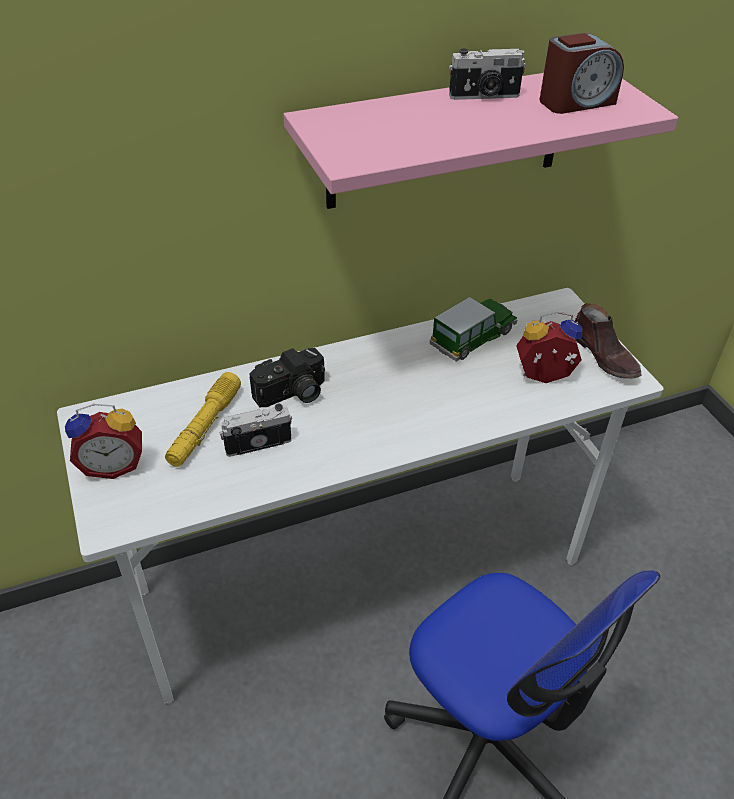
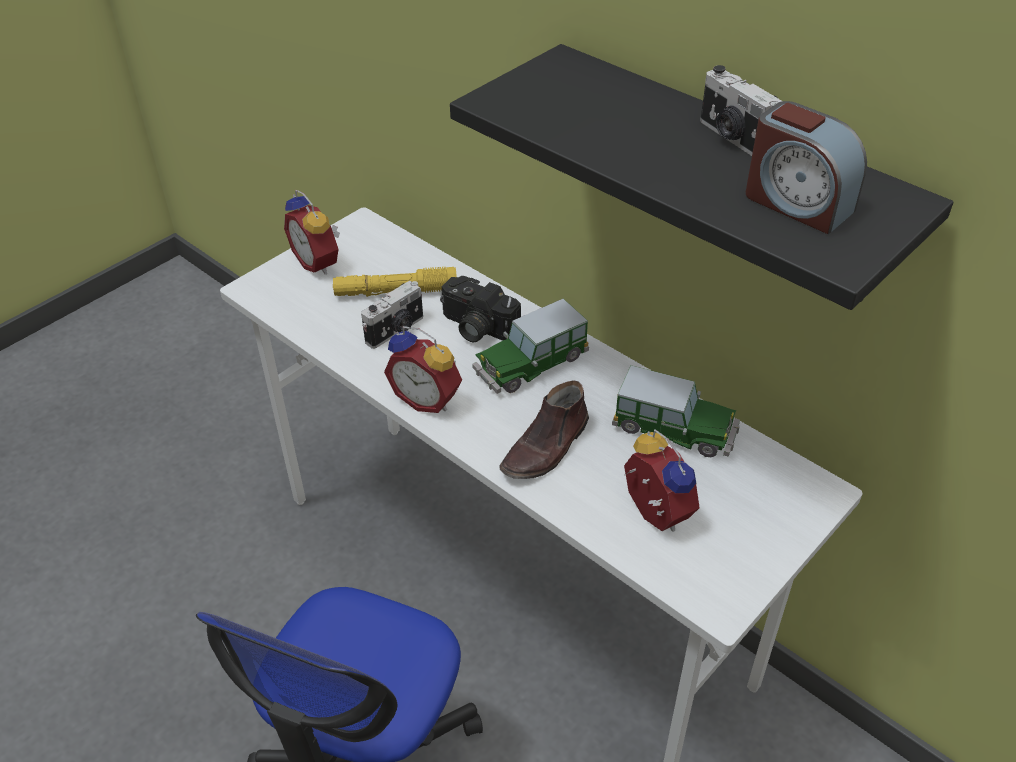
camera: 65 degrees right, 0 degrees up
(257, 442) = (396, 330): camera -> camera turned 90 degrees clockwise
(357, 450) = (428, 398): none -> alarm clock
(359, 380) = (530, 364): none -> toy car
(446, 138) = (726, 174): pink shelf -> black shelf
(604, 356) = (745, 564): brown shoe -> brown shoe (546, 448)

